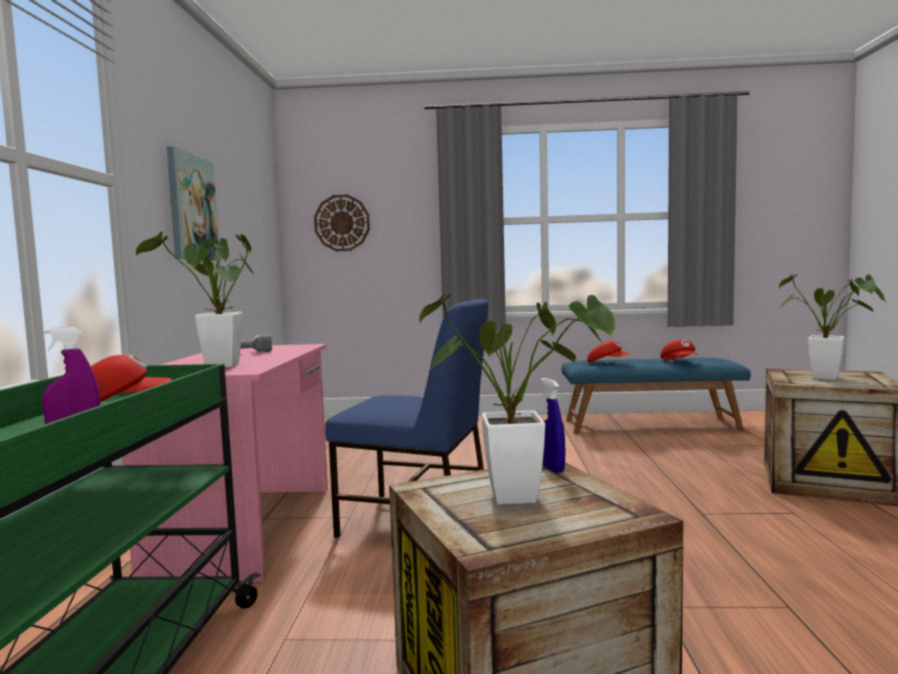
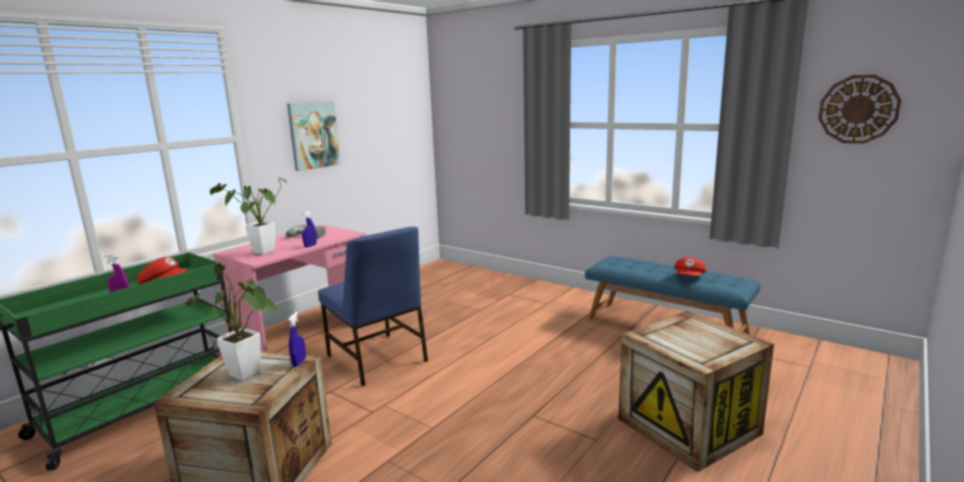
camera: 35 degrees right, 10 degrees up
(285, 355) = (310, 246): none -> blue spray bottle
(342, 223) = (466, 120): wall clock -> wall clock (858, 109)
(607, 363) = (627, 265): red cap -> none
(832, 378) = (693, 340): potted plant -> none

